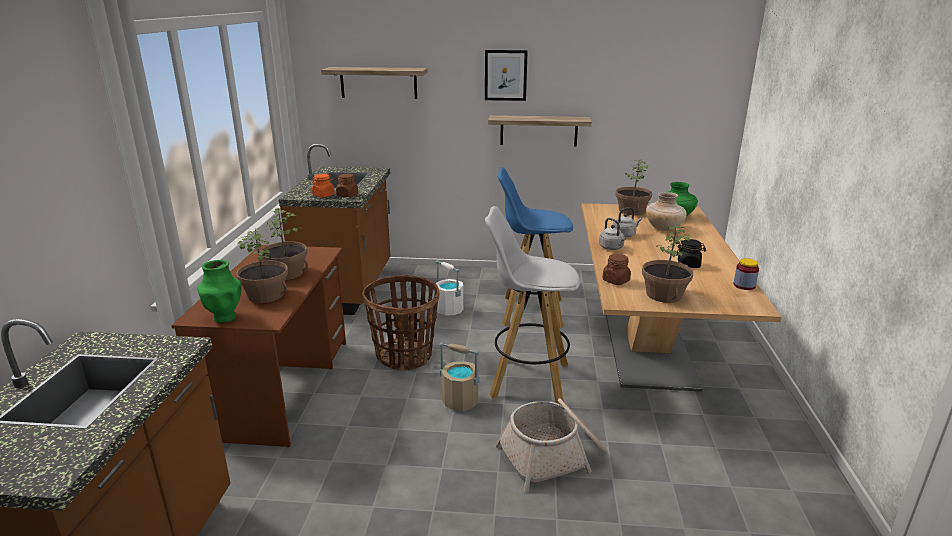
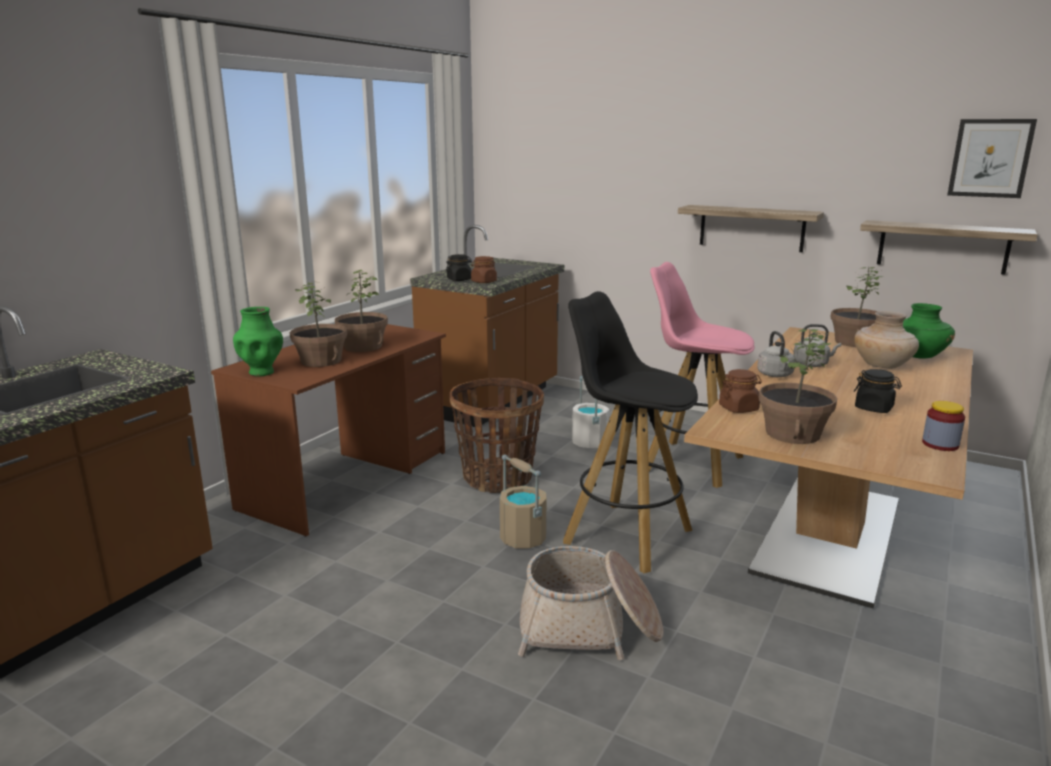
camera: 25 degrees right, 5 degrees down
(323, 195) = (459, 279): orange jar -> black jar
(378, 82) = (561, 161): shelf -> shelf (942, 247)
(505, 75) = (712, 153): picture -> picture (990, 158)
(528, 380) = (625, 535): white stool -> black stool
(531, 312) = (691, 463): blue stool -> pink stool

